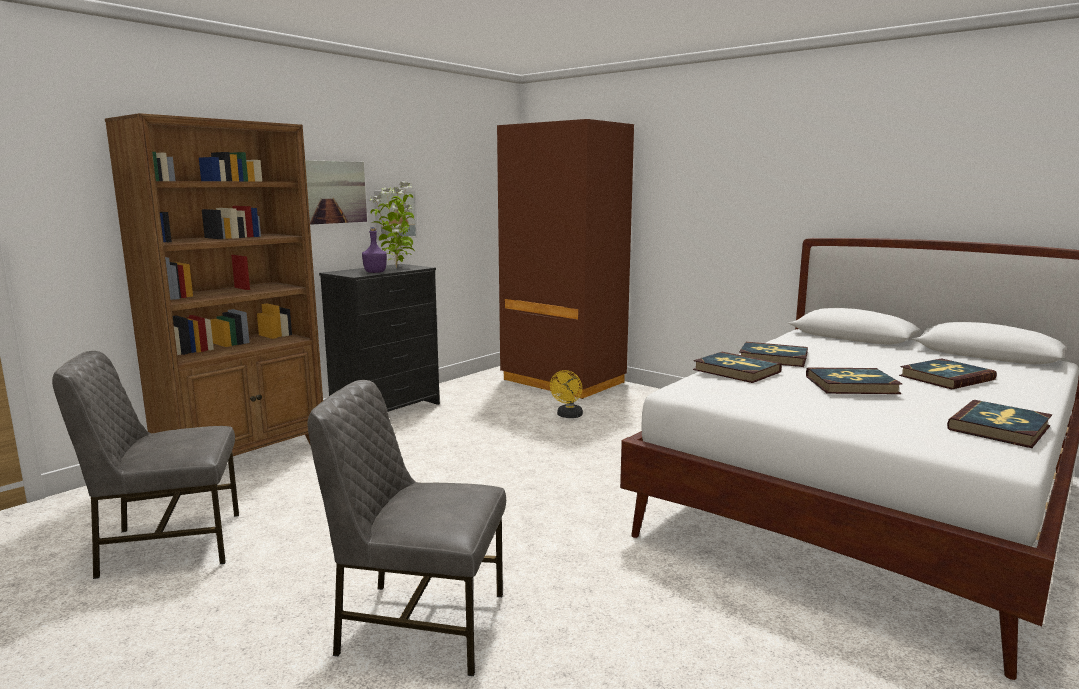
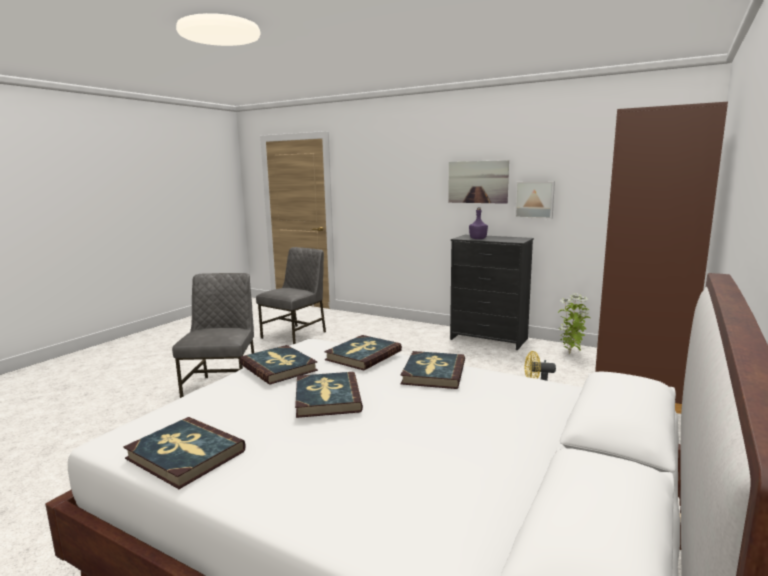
camera: 80 degrees right, 0 degrees up
(169, 545) = (295, 335): grey chair -> grey chair turned 60 degrees clockwise
(245, 456) = (392, 325): brown bookcase -> none
(397, 267) = (508, 239): potted plant -> potted plant (570, 354)
(945, 378) = (383, 461): book -> book (279, 367)

